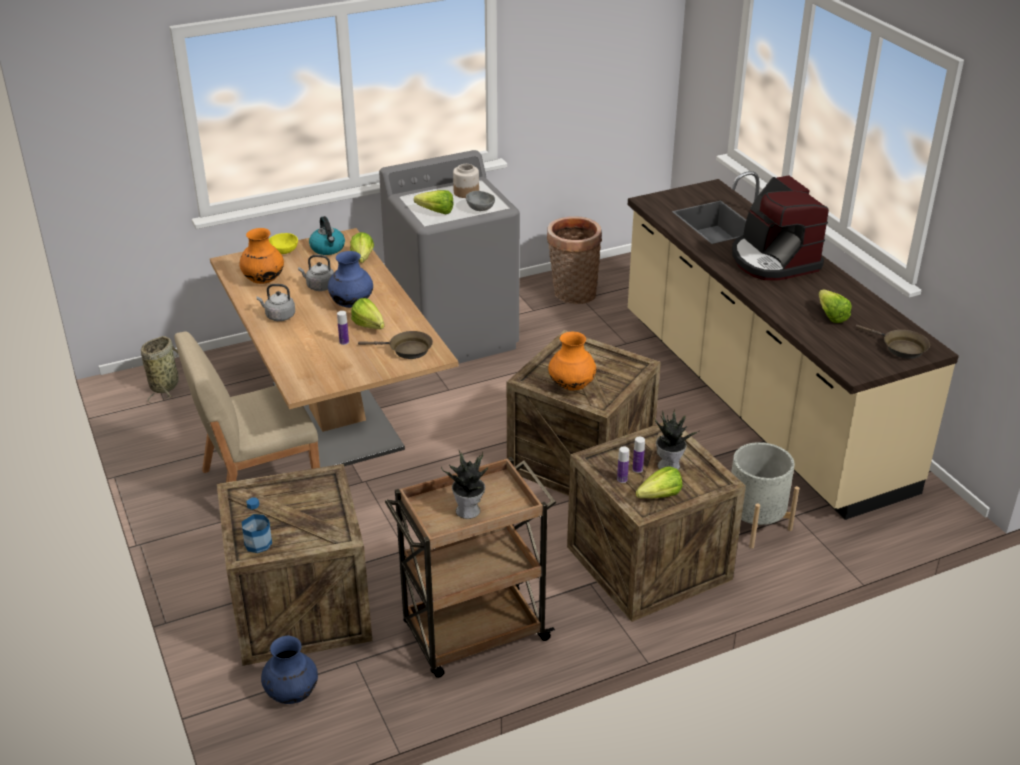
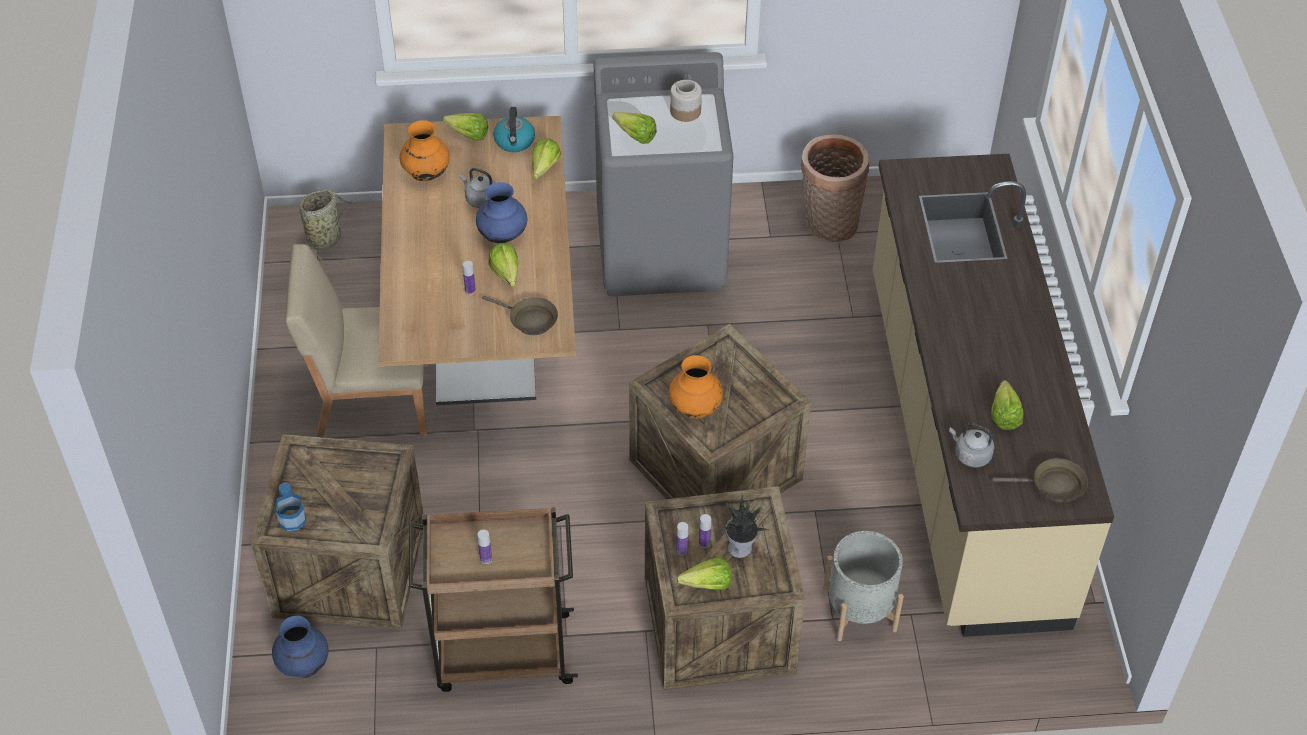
camera: 20 degrees right, 15 degrees up
(279, 316) = (419, 233): grey kettle -> grey kettle (970, 455)
(284, 251) = (465, 134): yellow bowl -> lettuce
(469, 510) = (486, 559): potted plant -> bottle
(480, 208) = (688, 142): grey bowl -> none
(773, 260) = (991, 309): coffee machine -> none
(900, 348) = (1053, 486): brown frying pan -> brown frying pan turned 60 degrees counterclockwise

